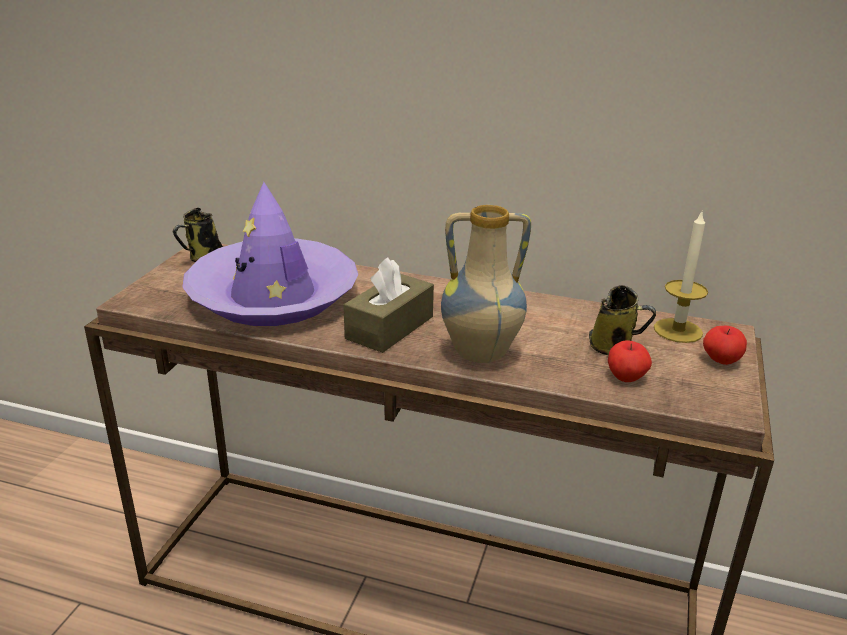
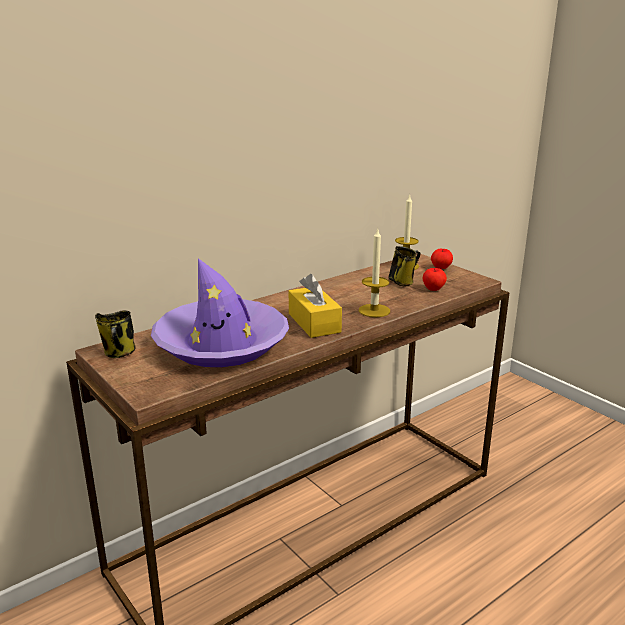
camera: 55 degrees left, 5 degrees down
(389, 328) = (314, 323): brown tissue box -> yellow tissue box
(480, 355) = (374, 310): vase -> candle

